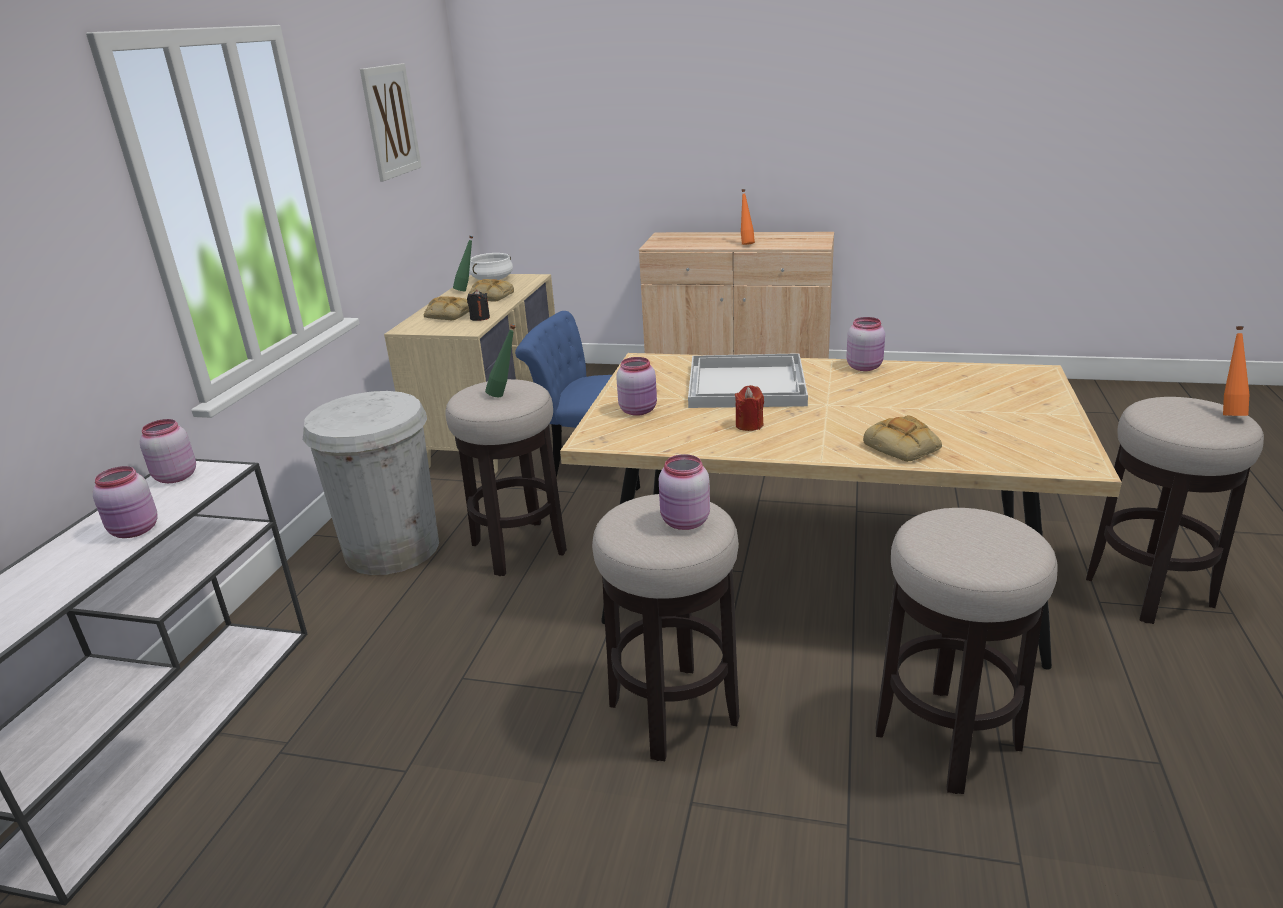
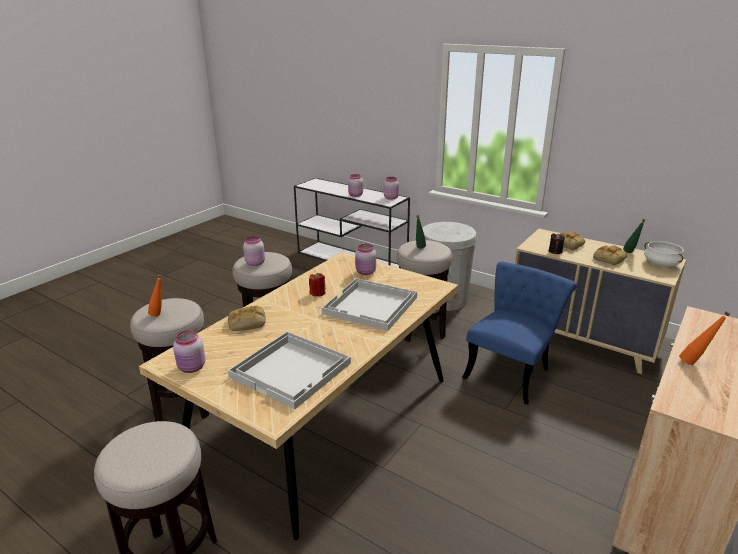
camera: 110 degrees right, 0 degrees up
(391, 121) = (668, 124): picture -> none
(864, 366) = (358, 351): pink jar -> pink jar (192, 368)
(954, 387) = (292, 370): none -> white tray
(1228, 413) = (125, 467): orange bottle -> orange bottle (159, 316)

